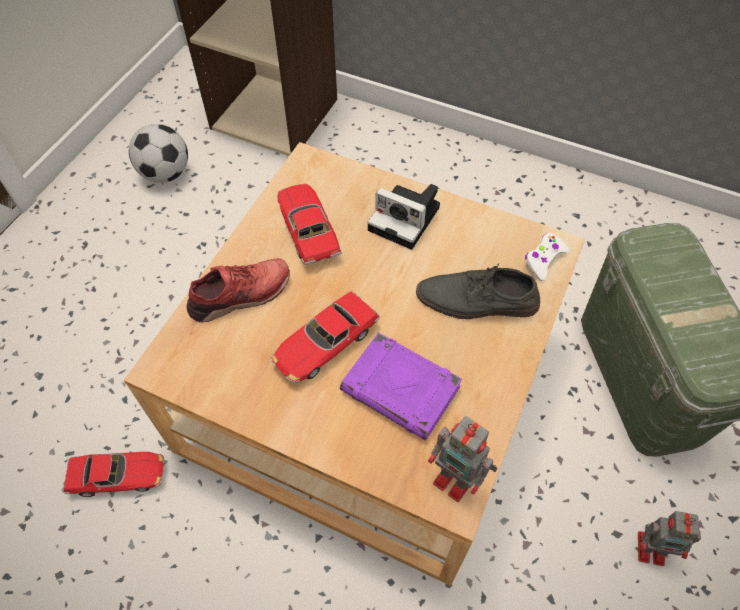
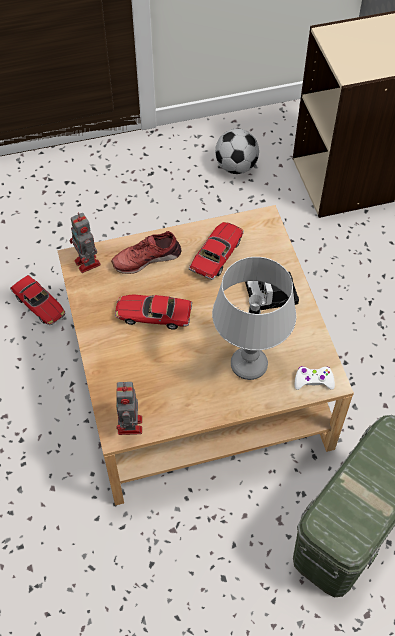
camera: 50 degrees right, 0 degrees up
(240, 296) = (146, 258): red shoe -> red shoe turned 135 degrees clockwise
(402, 389) = (158, 367): purple book -> none
(476, 301) = (248, 365): grey shoe -> grey table lamp
(652, 549) = (231, 605): toy robot -> toy robot (88, 263)

